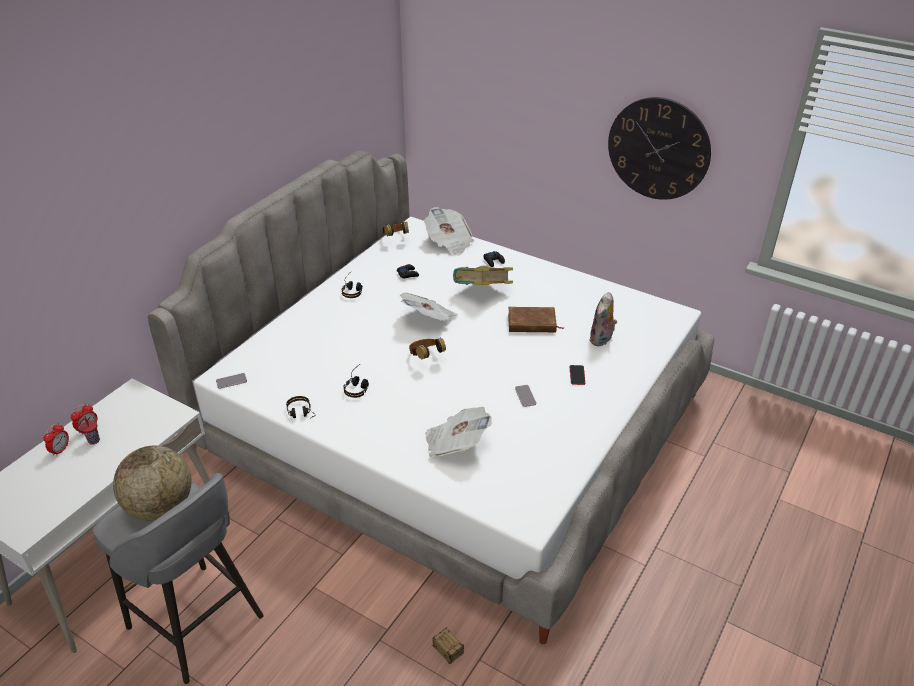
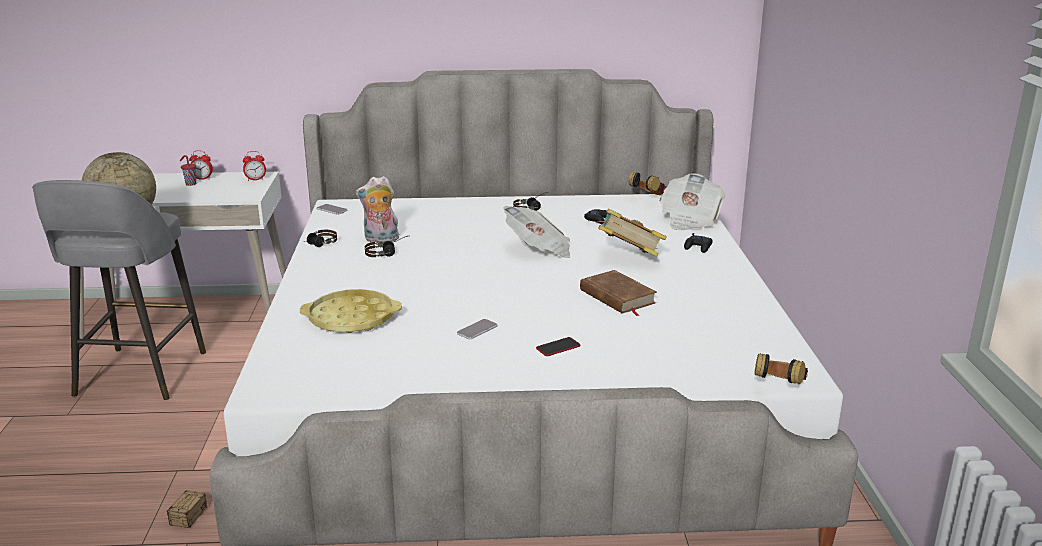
camera: 55 degrees right, 15 degrees down
(60, 450) = (171, 179): alarm clock -> alarm clock (255, 179)
(426, 357) = (473, 266): headphones -> headphones (778, 388)
(456, 444) = (351, 318): newspaper -> yellow tray
(602, 340) = (652, 343): plush toy -> plush toy (380, 240)
(658, 149) = (902, 123): wall clock -> none

